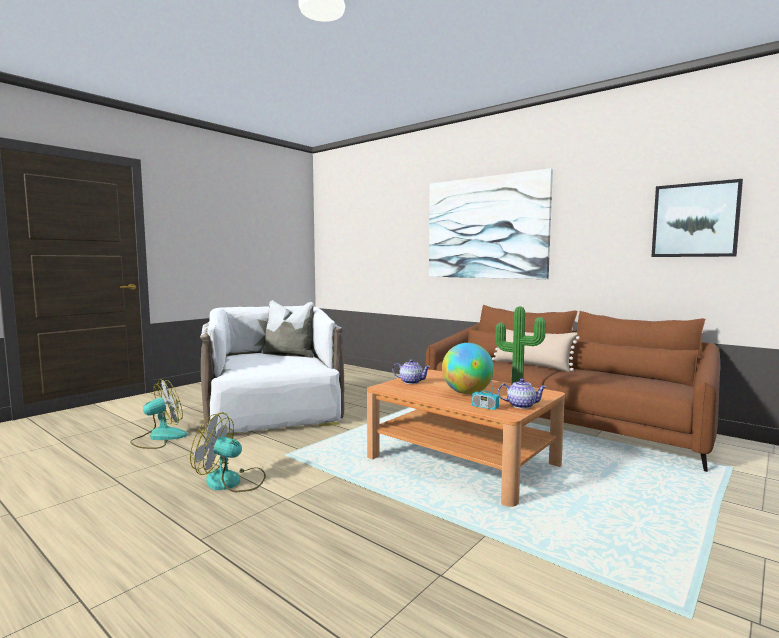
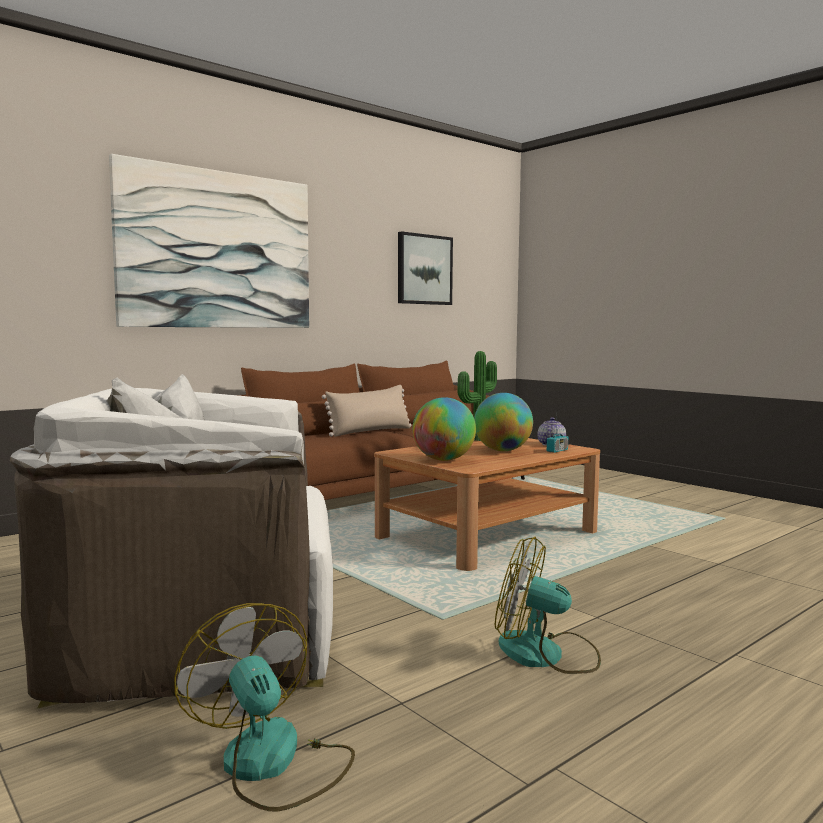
camera: 80 degrees left, 0 degrees up
(231, 482) = (545, 654): fan -> fan turned 90 degrees clockwise
(411, 382) = (443, 460): teapot -> globe

